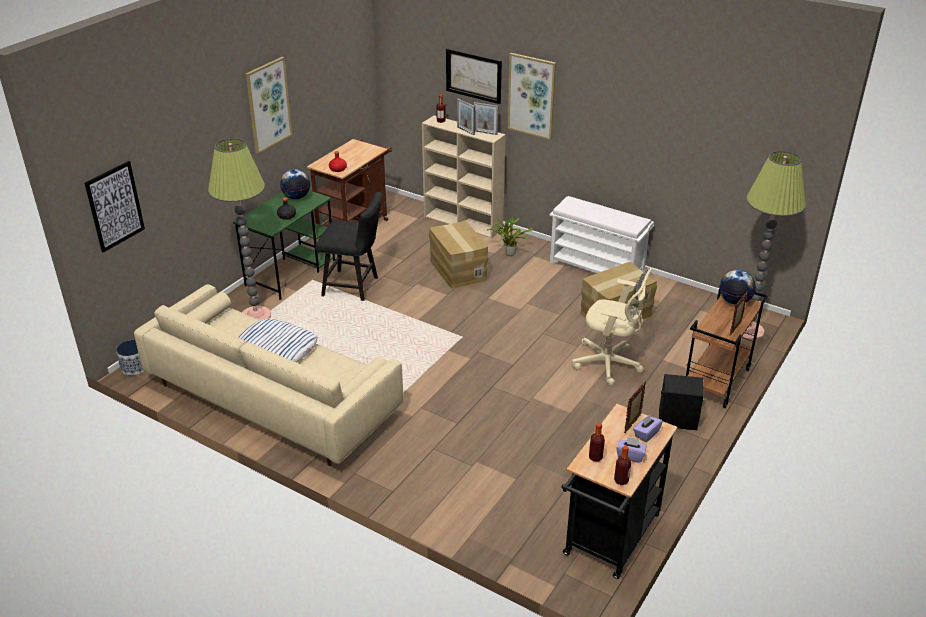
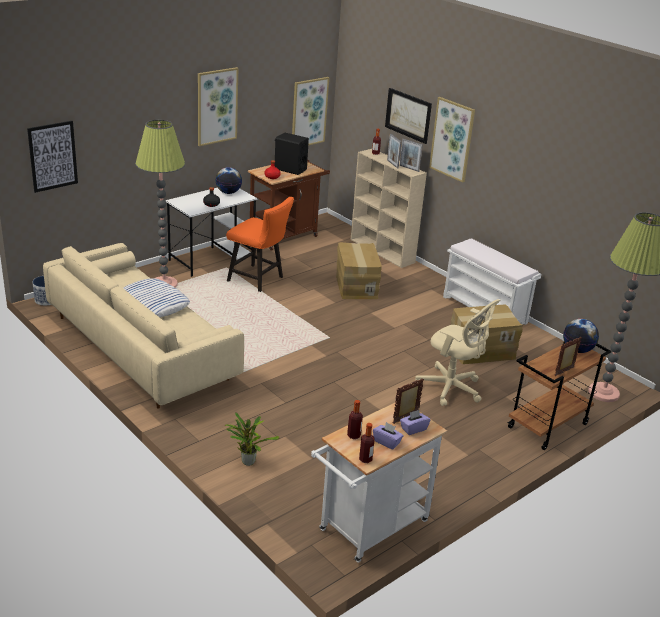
camera: 15 degrees right, 5 degrees down
(291, 272) = (212, 258): green desk -> white desk
(354, 87) = (309, 112): none -> picture
(354, 287) = (259, 280): black chair -> orange chair
(509, 253) = (409, 282): potted plant -> potted plant (247, 461)
(609, 540) = (369, 529): black cart -> white cart
(677, 420) = (491, 448): black speaker -> black speaker (290, 169)

